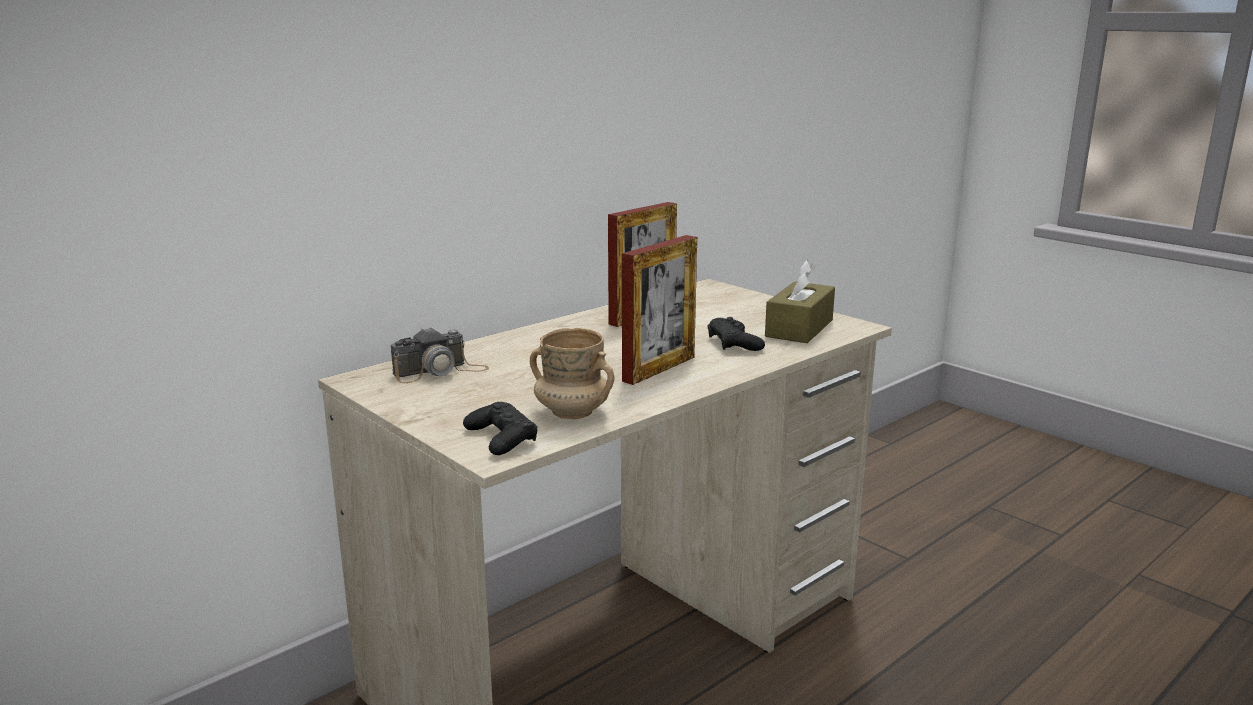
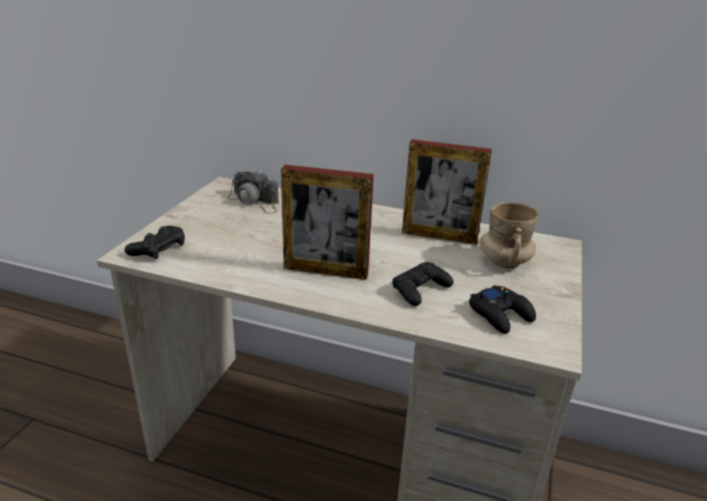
camera: 60 degrees right, 10 degrees up
(571, 412) = (214, 260): beige mug -> beige mug (504, 261)
(799, 328) = (501, 315): brown tissue box -> black game controller

